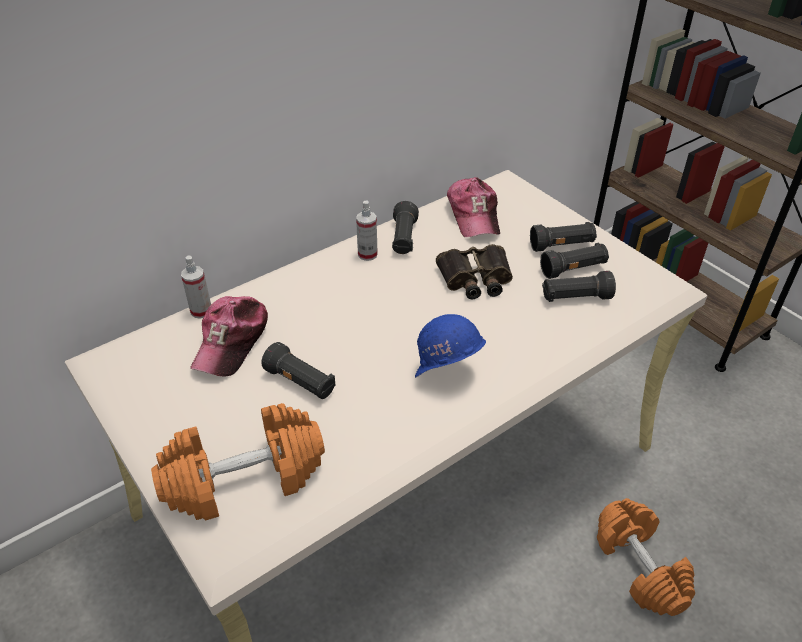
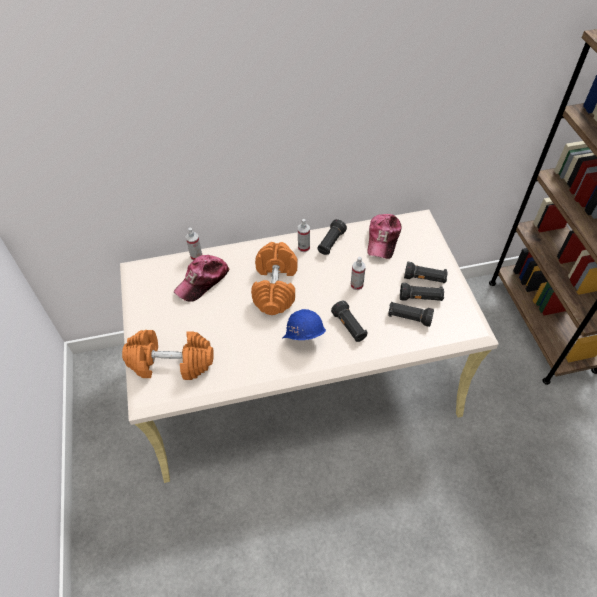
camera: 25 degrees right, 10 degrees up
(301, 383) = (225, 318): black flashlight -> black flashlight (349, 327)
(475, 279) = (356, 285): binoculars -> spray bottle
(640, 567) = (411, 484): orange dumbbell -> orange dumbbell (275, 287)

